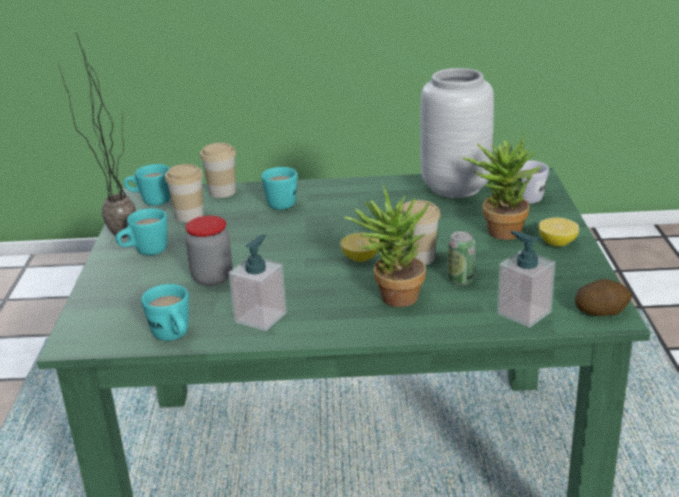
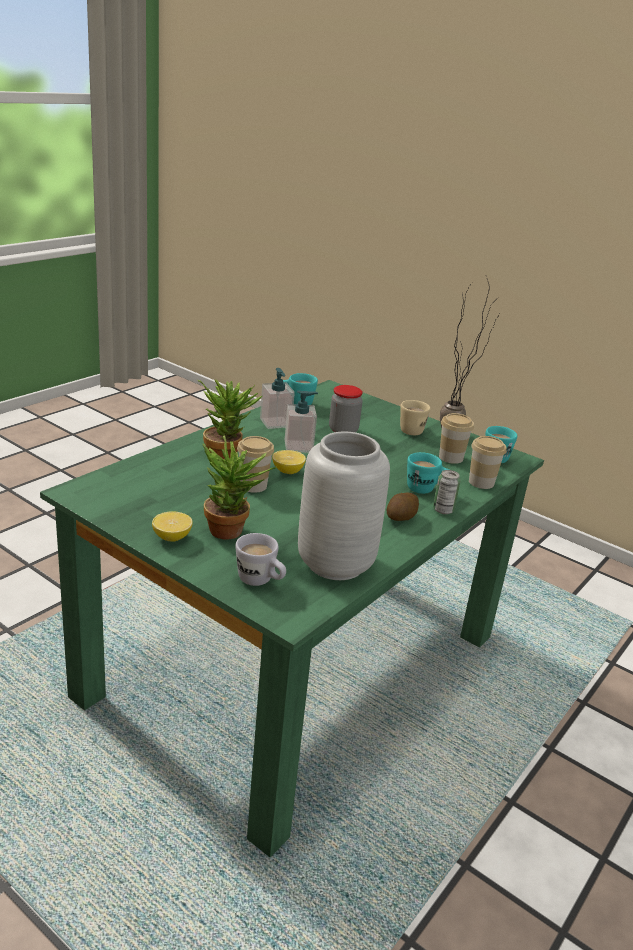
camera: 125 degrees right, 0 degrees up
(145, 252) = (411, 429): turquoise mug -> beige mug
(460, 280) = (202, 480): can -> can (443, 510)
(523, 313) = (134, 474): soap dispenser -> soap dispenser (298, 446)
(601, 311) = (84, 493): potato -> potato (401, 518)

